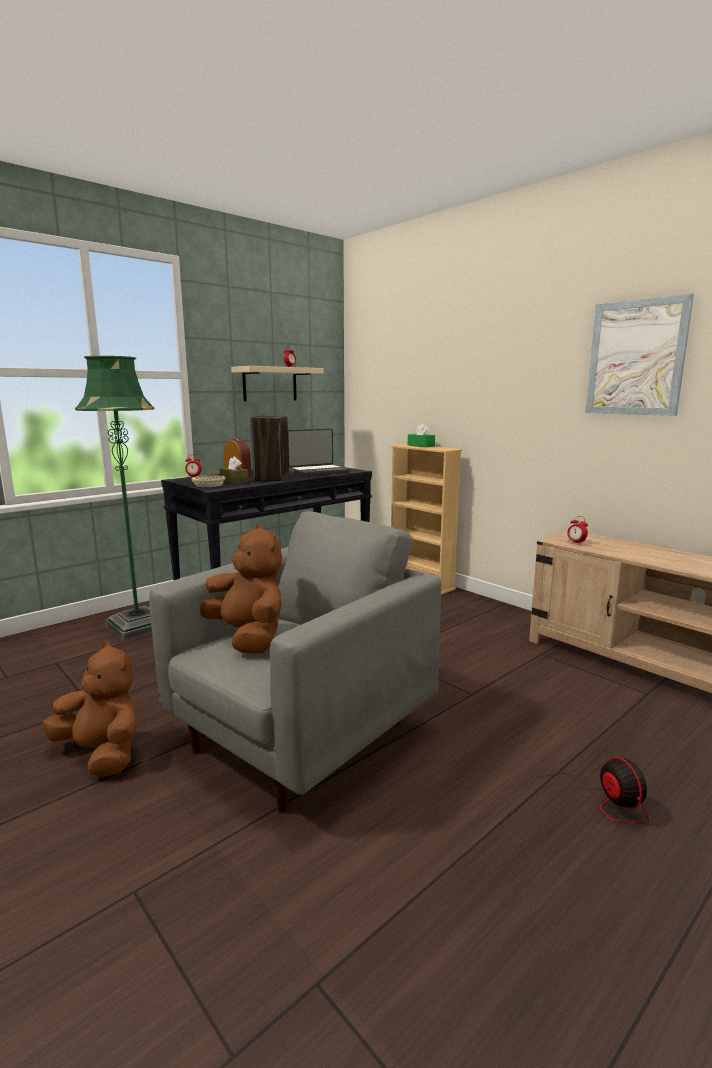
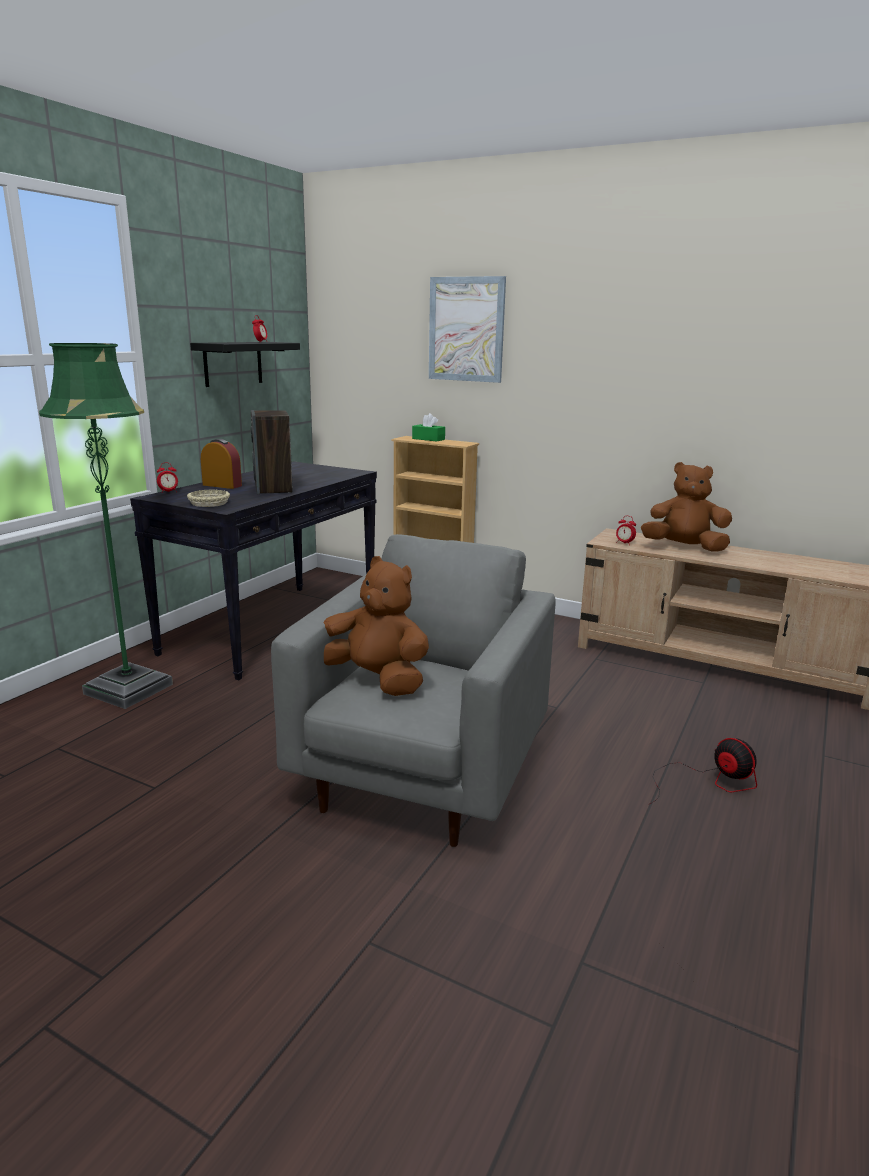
camera: 20 degrees left, 5 degrees up
(102, 754) = (218, 834): brown plush toy -> brown plush toy (684, 548)
(234, 481) = (233, 496): brown tissue box -> none
(270, 384) = (233, 363): beige shelf -> black shelf
(318, 471) = (315, 475): laptop -> none
(635, 358) = (672, 352): picture -> picture (466, 329)

